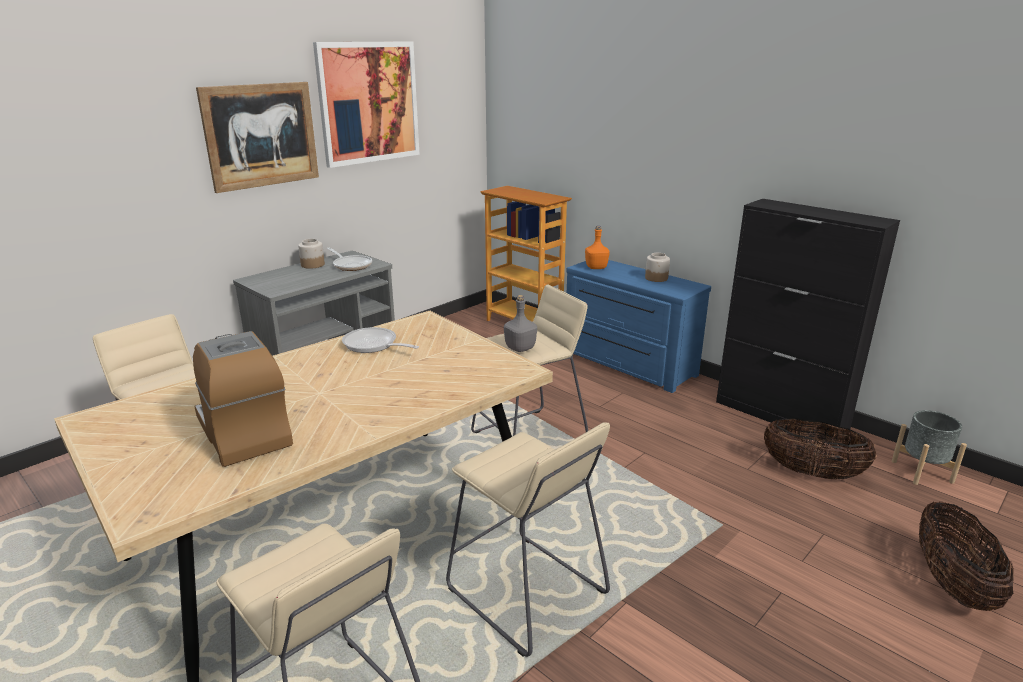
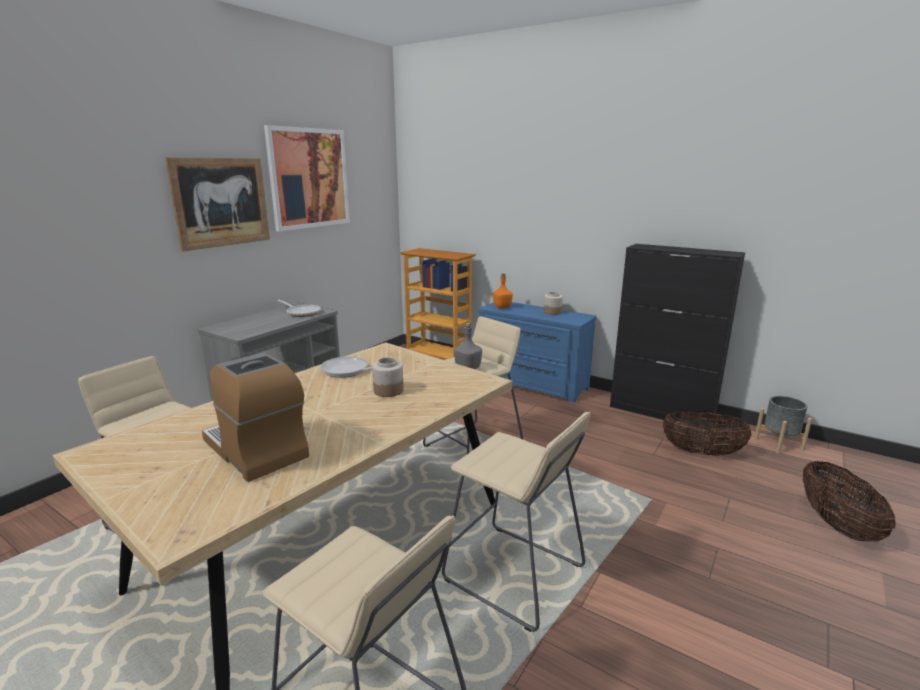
camera: 10 degrees left, 5 degrees down
(312, 265) = (267, 314): jar -> jar (388, 391)

